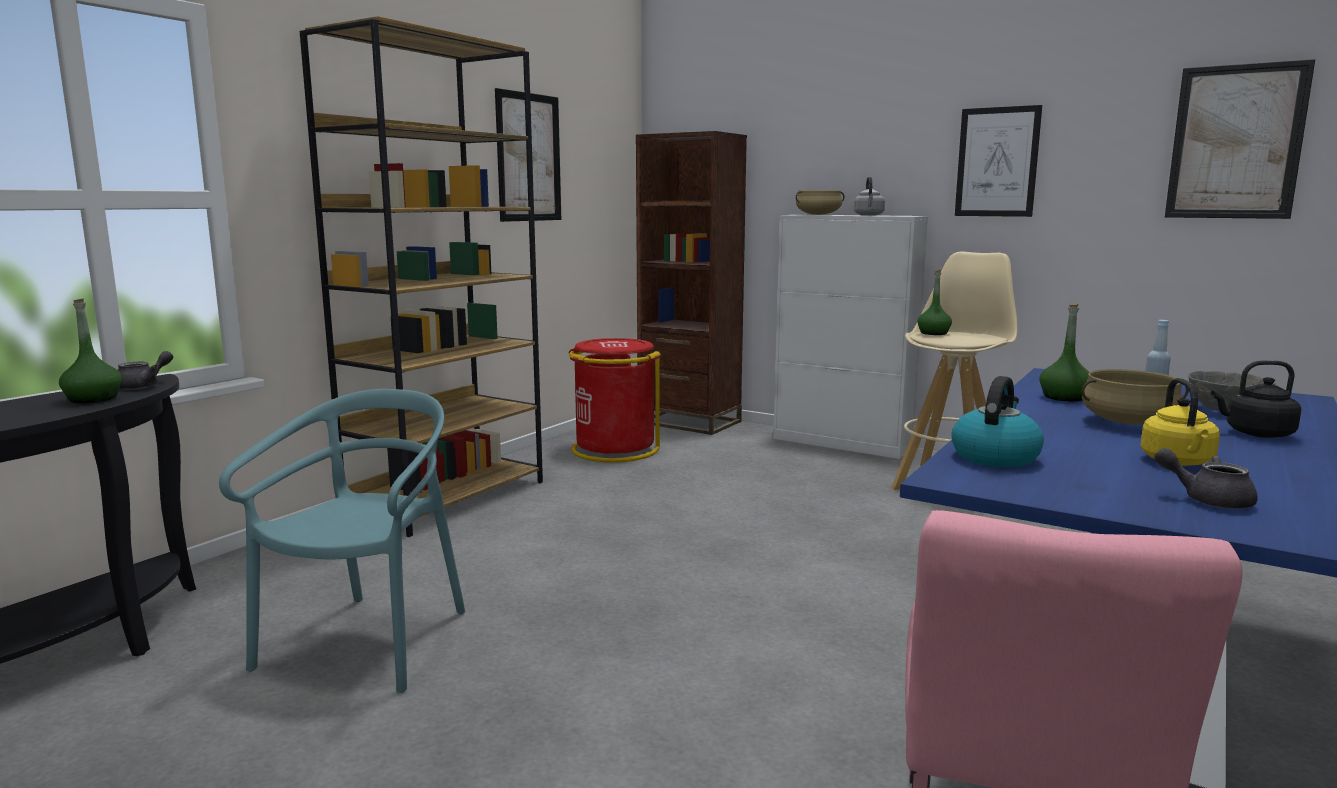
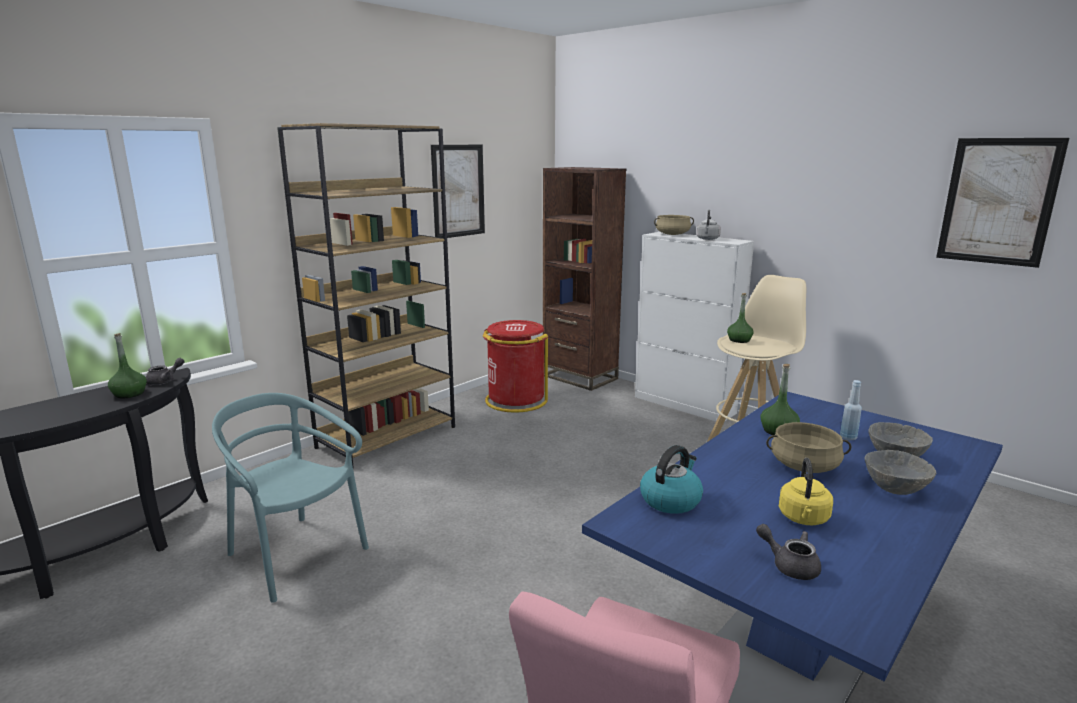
camera: 10 degrees right, 5 degrees up
(368, 642) = (295, 555): turquoise chair -> turquoise chair turned 75 degrees counterclockwise
(997, 162) = (808, 203): picture -> none
(1255, 433) = (894, 488): black kettle -> grey bowl

